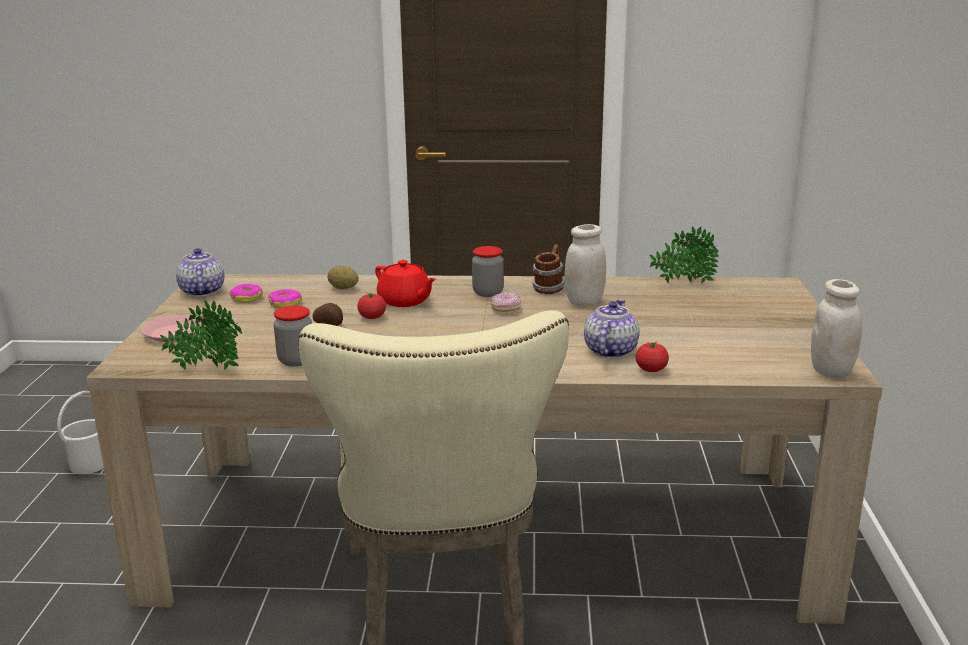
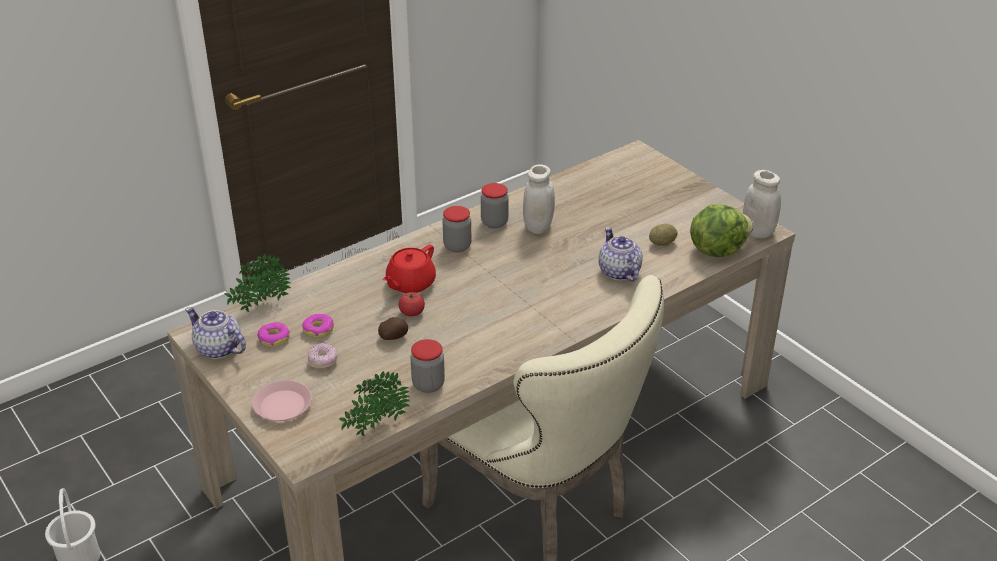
camera: 40 degrees left, 15 degrees up
(343, 288) = (337, 290): potato -> potato (662, 243)
(405, 301) = (410, 284): red teapot -> red teapot turned 120 degrees clockwise
(506, 309) = (496, 259): donut -> donut (323, 361)
(548, 289) = (494, 222): mug -> jar
(651, 369) = (663, 278): tomato -> none
(683, 283) = (576, 177): potted plant -> potted plant (260, 305)
(753, 369) = (717, 249): none -> lettuce

